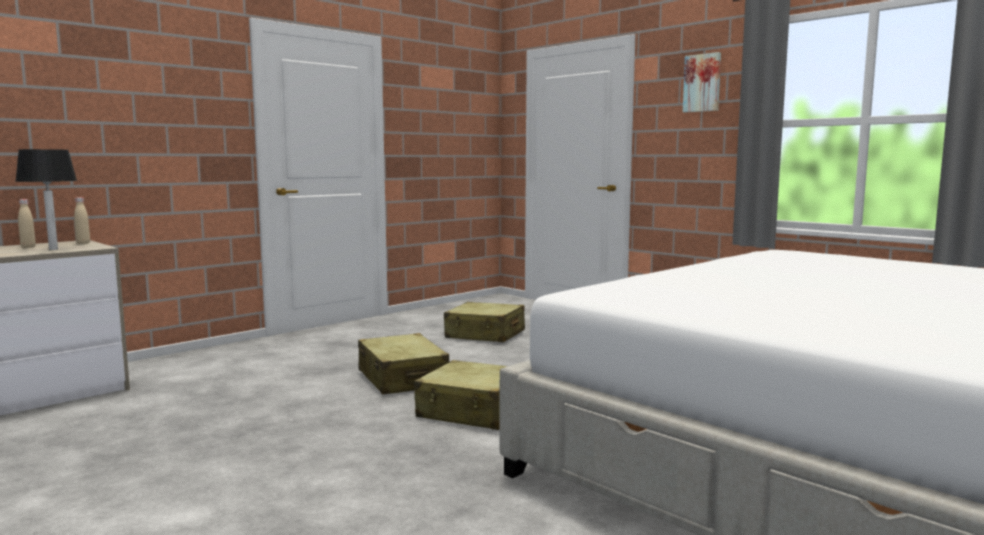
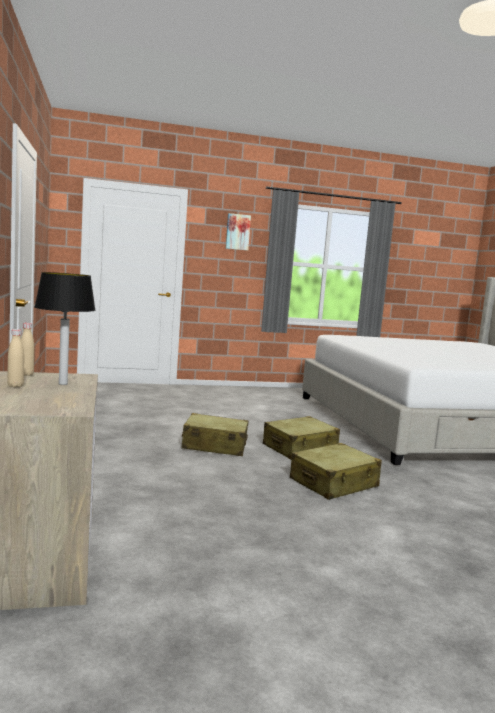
camera: 60 degrees left, 0 degrees up
(485, 334) = (152, 410): beige suitcase -> beige suitcase (334, 483)

